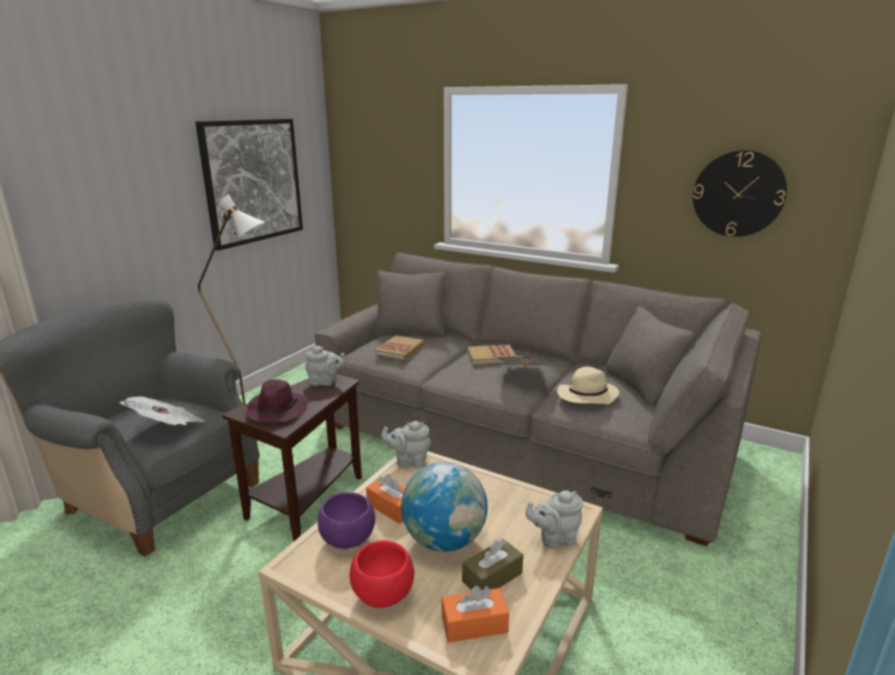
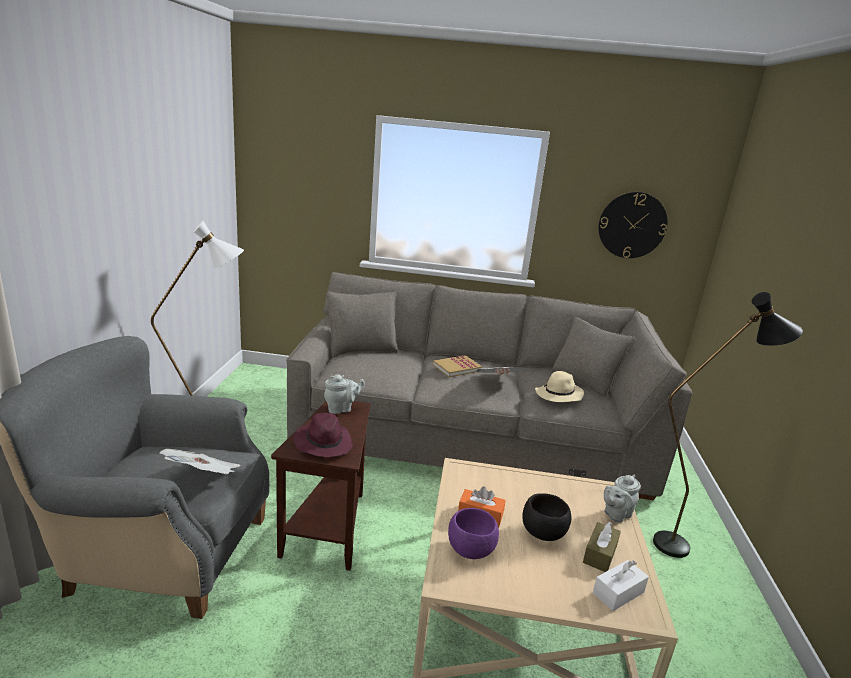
camera: 25 degrees left, 0 degrees up
(253, 181) = (183, 200): picture -> none
(383, 595) = (539, 588): red bowl -> none
(400, 349) = (372, 368): book -> none
(409, 461) = (458, 472): grey teapot -> none
(444, 540) = (543, 533): globe -> black bowl
(474, 624) = (618, 593): orange tissue box -> white tissue box
(711, 609) = (683, 545): none -> black floor lamp

